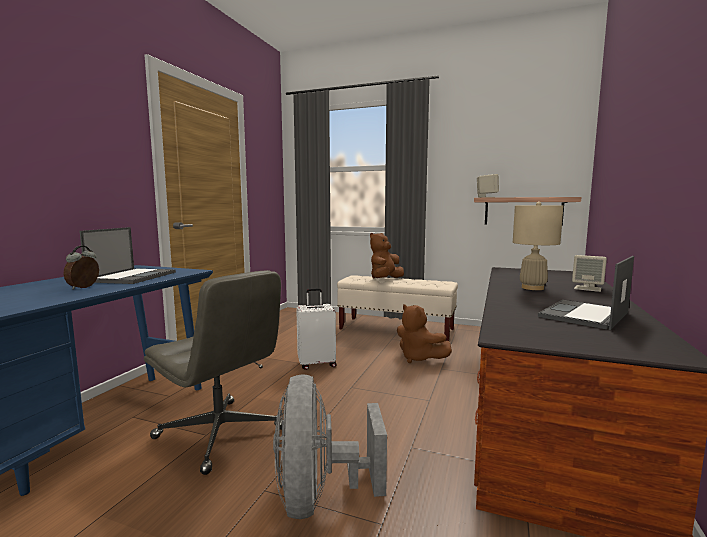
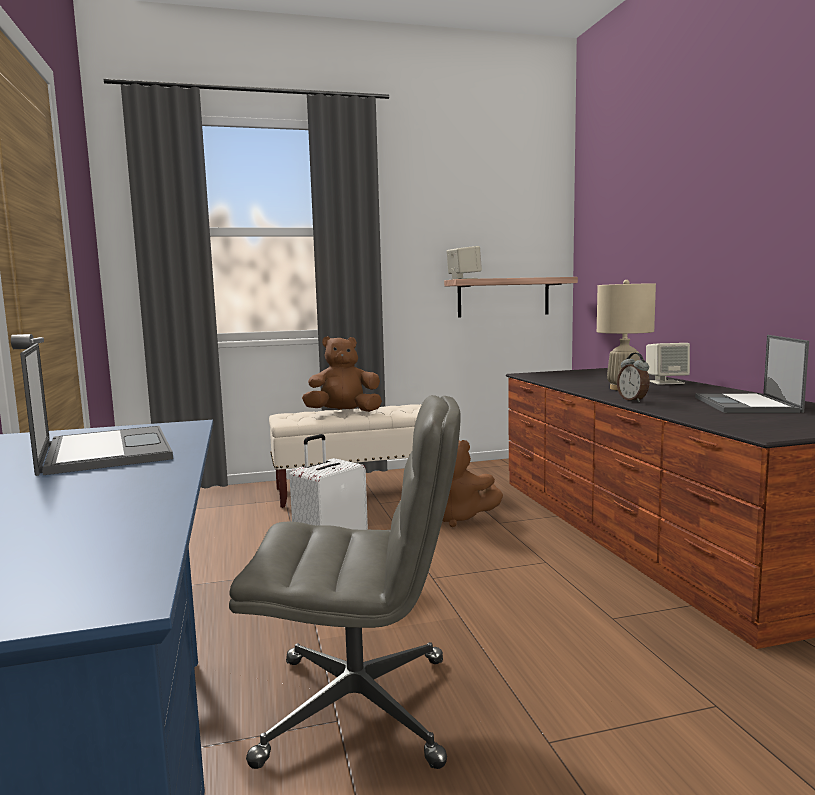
camera: 35 degrees left, 0 degrees up
(84, 287) = (93, 482): alarm clock -> alarm clock (633, 400)
(320, 496) = (617, 713): grey fan -> none
(385, 279) = (343, 412): brown plush toy -> brown plush toy turned 75 degrees clockwise

